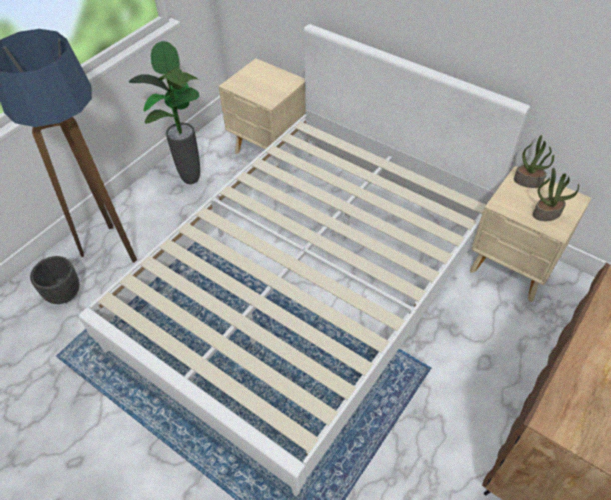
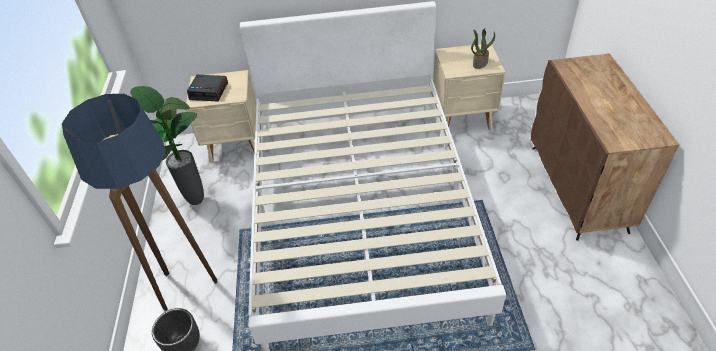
camera: 40 degrees left, 5 degrees down
(253, 82) = (209, 91): none -> alarm clock
(528, 181) = (451, 52): potted plant -> none

